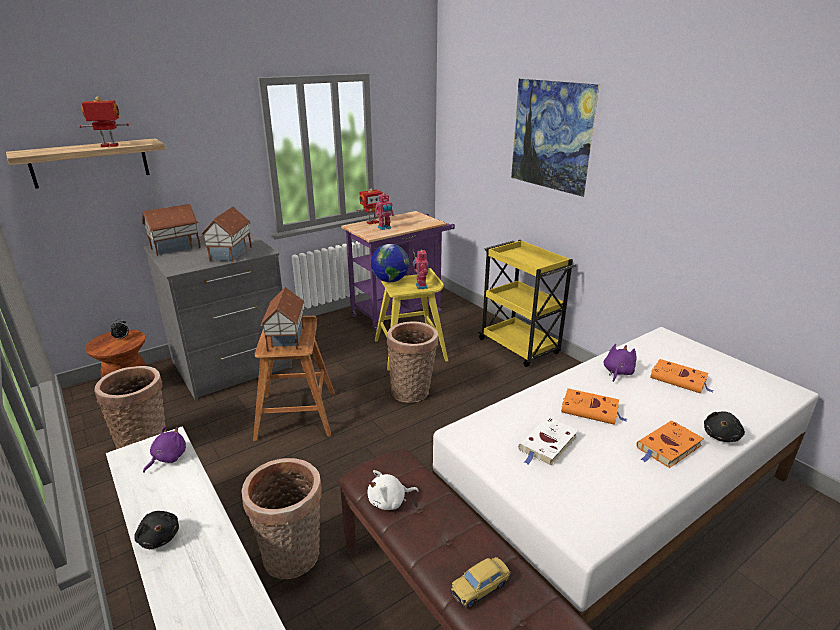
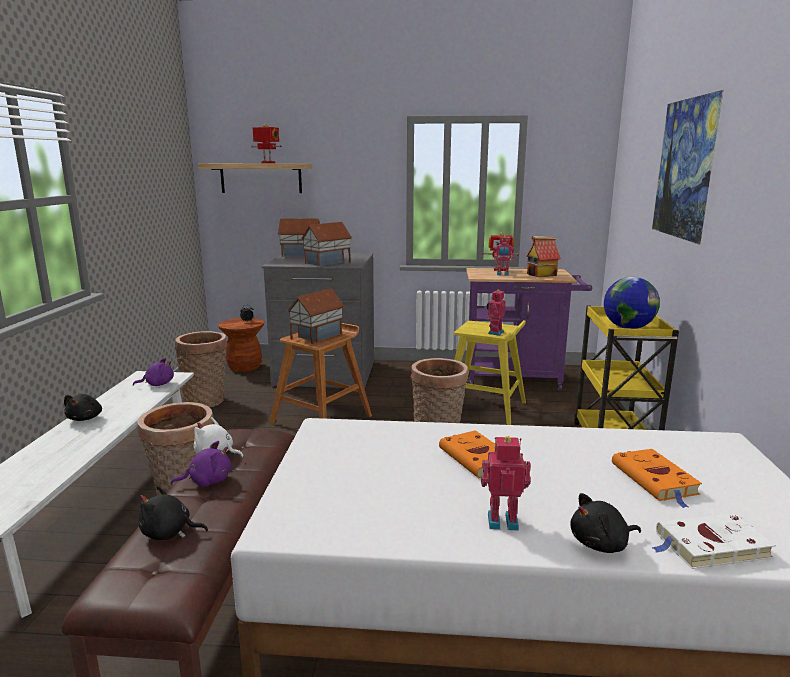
camera: 40 degrees right, 10 degrees down
(390, 280) = (474, 323): globe -> globe (628, 328)
(412, 222) = (541, 275): none -> toy house
(480, 588) = (169, 533): toy car -> black plush toy
(547, 445) = (376, 463): white book -> white book (709, 546)
(617, 372) = (577, 446): purple plush toy -> purple plush toy (207, 481)
(668, 448) = (502, 520): orange book -> toy robot

